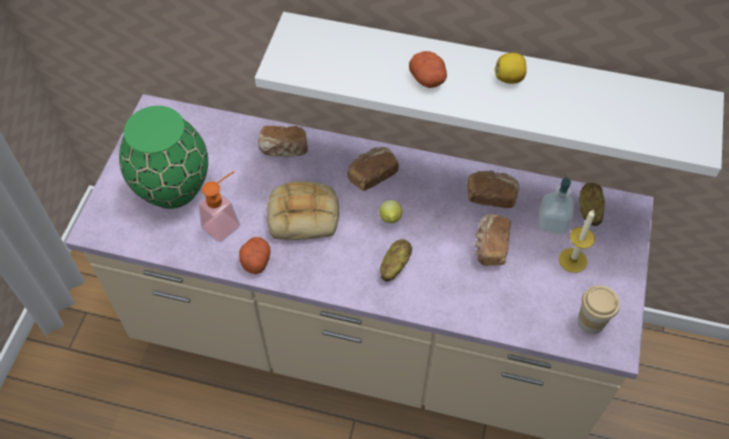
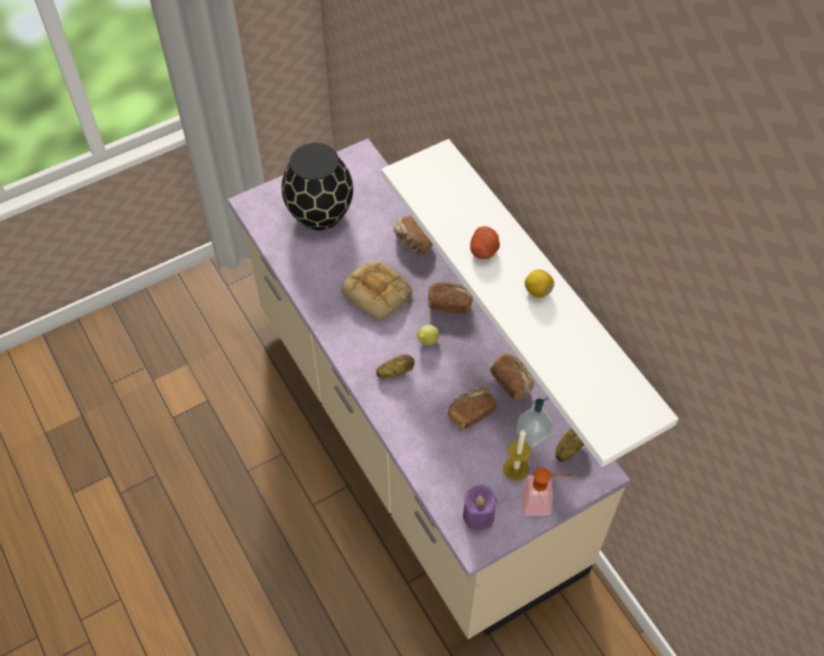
camera: 45 degrees right, 0 degrees up
(172, 188) = (319, 213): green vase -> black vase
(226, 223) = (326, 261): soap dispenser -> soap dispenser (542, 503)
(255, 260) = (318, 298): potato -> none
(591, 321) = (478, 515): cup -> purple candle

